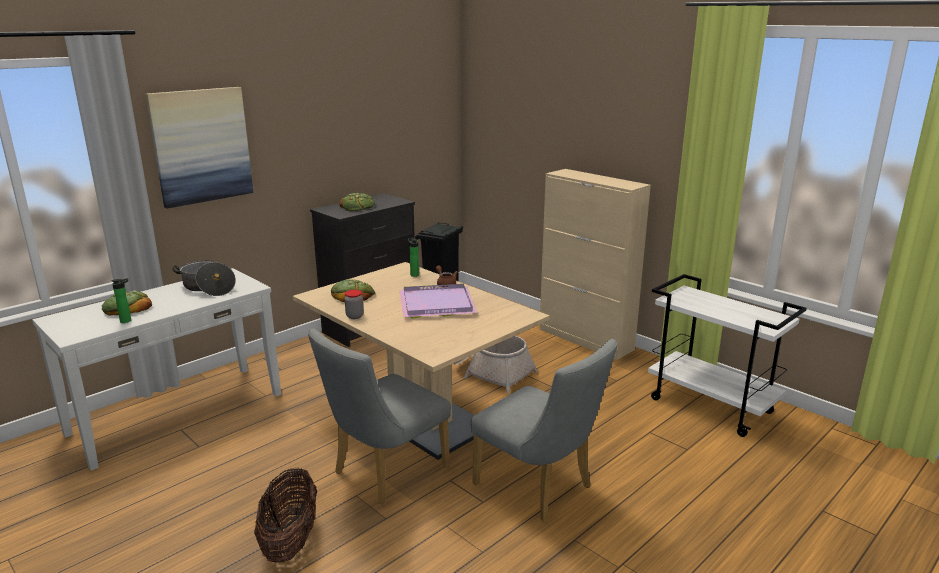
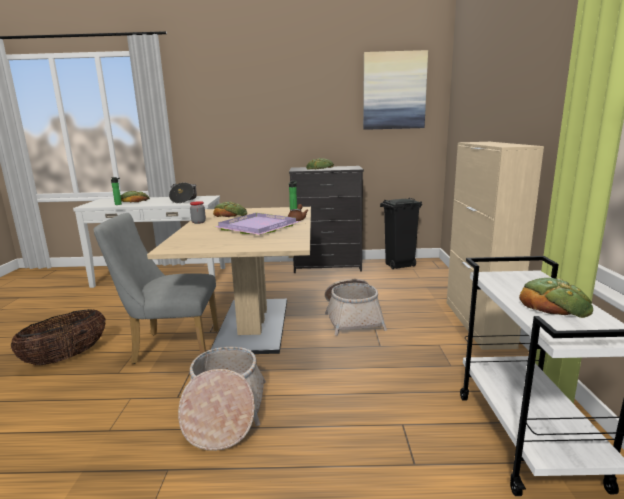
camera: 45 degrees right, 5 degrees down
(201, 146) = (213, 112): picture -> picture (394, 91)
(539, 489) = (224, 412): grey chair -> basket
(731, 308) = (554, 303): none -> bread

